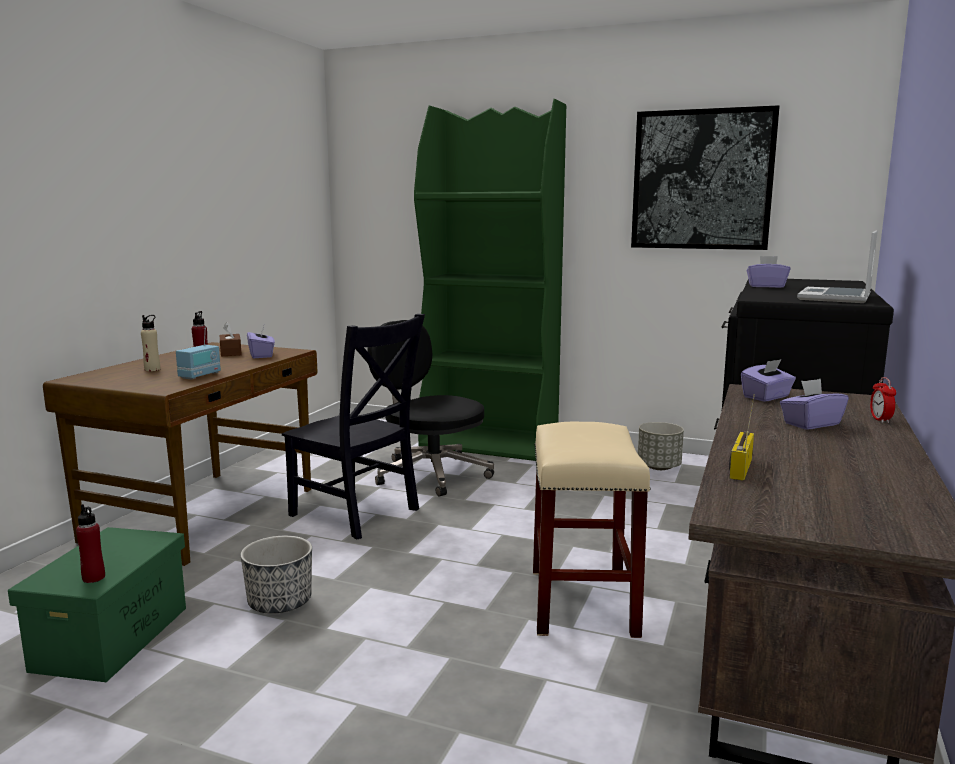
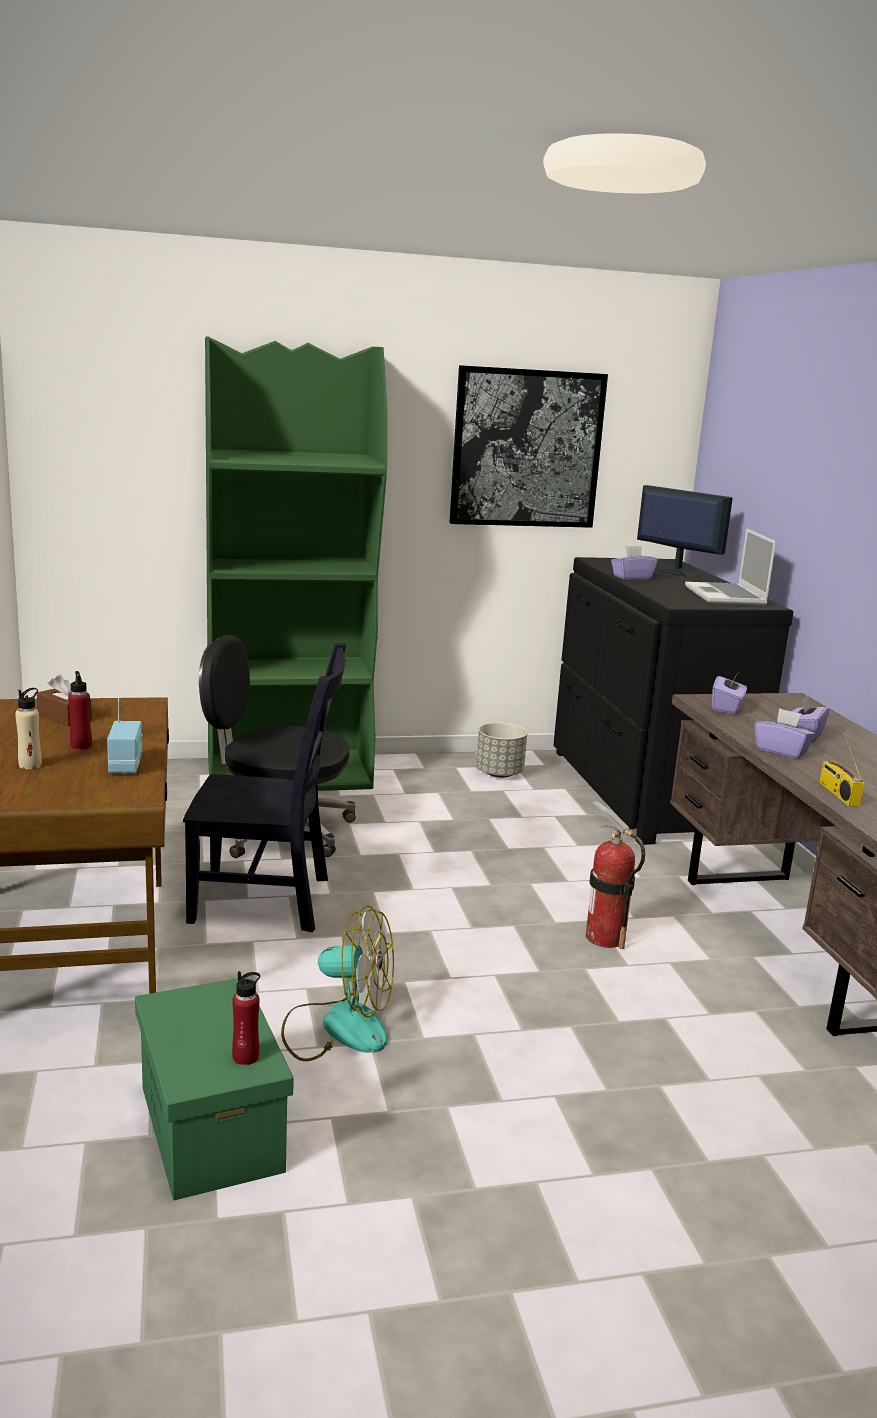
camera: 35 degrees left, 5 degrees up
(261, 355) = (121, 717): purple tissue box -> purple tissue box (781, 751)
(280, 602) = (338, 1027): planter -> fan
(581, 601) = (605, 937): beige stool -> fire extinguisher
(829, 286) = (676, 572): none -> monitor
(880, 420) = (836, 722): alarm clock -> none

